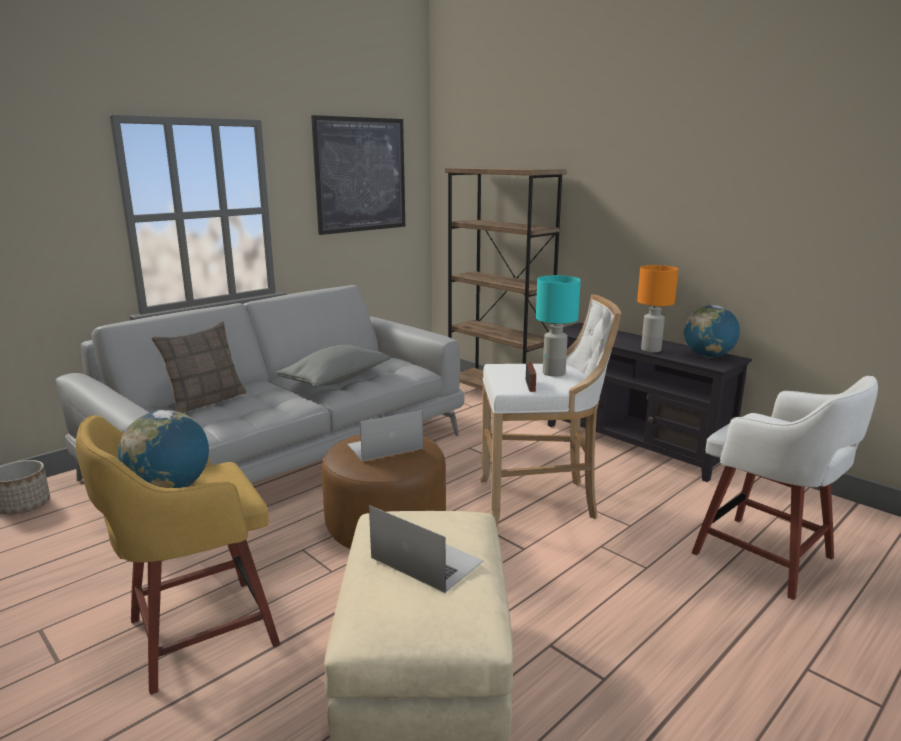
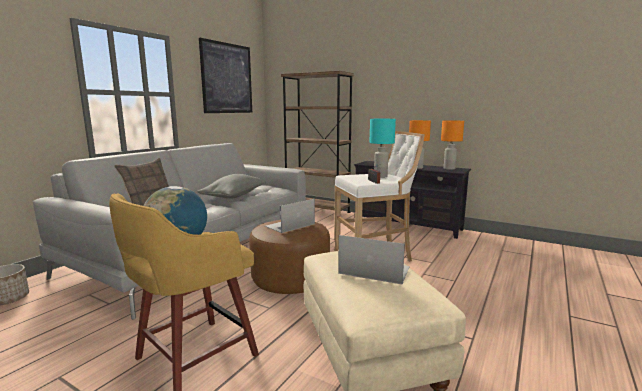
camera: 15 degrees left, 5 degrees down
(708, 356) = (449, 168): globe -> orange table lamp
(767, 558) = (511, 268): white stool -> none

